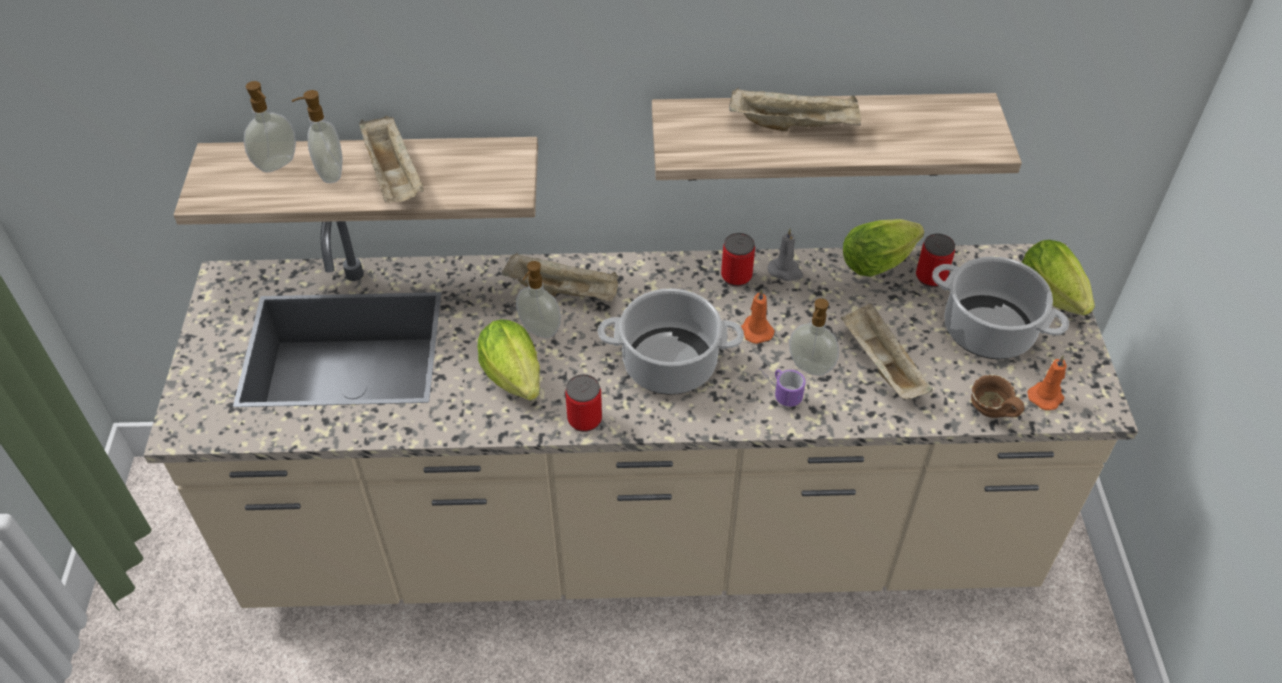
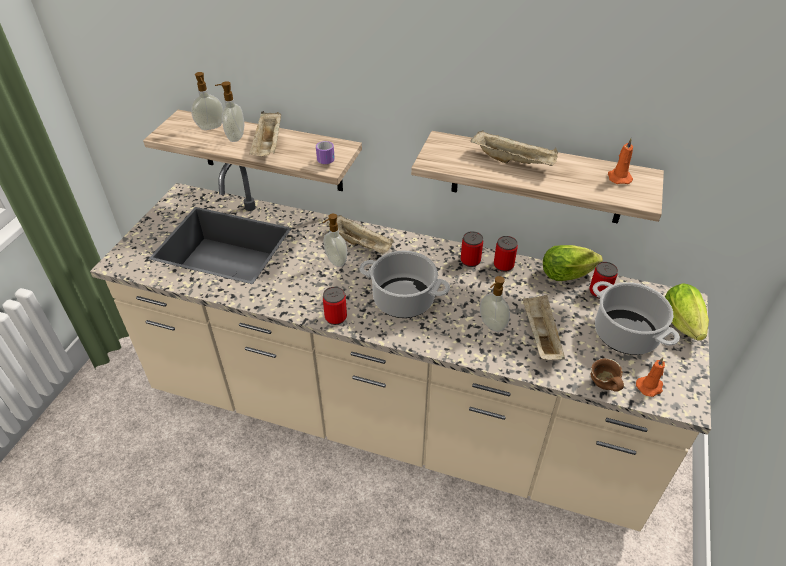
camera: 20 degrees right, 5 degrees down
(516, 381) = (307, 285): lettuce -> none
(756, 330) = (467, 294): orange candle -> orange candle (618, 177)
(778, 390) = (464, 333): mug -> mug (324, 158)
(785, 271) = (503, 265): grey candle -> can

